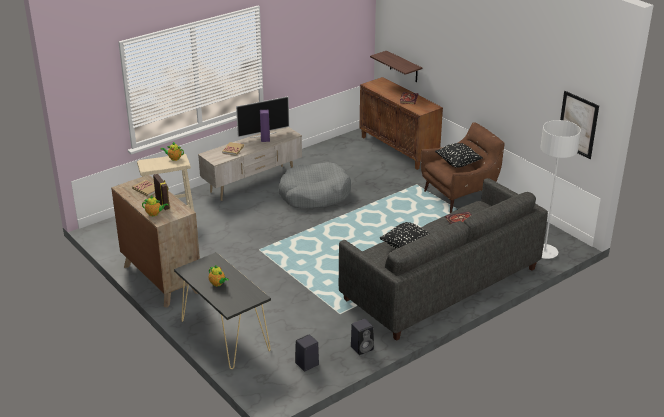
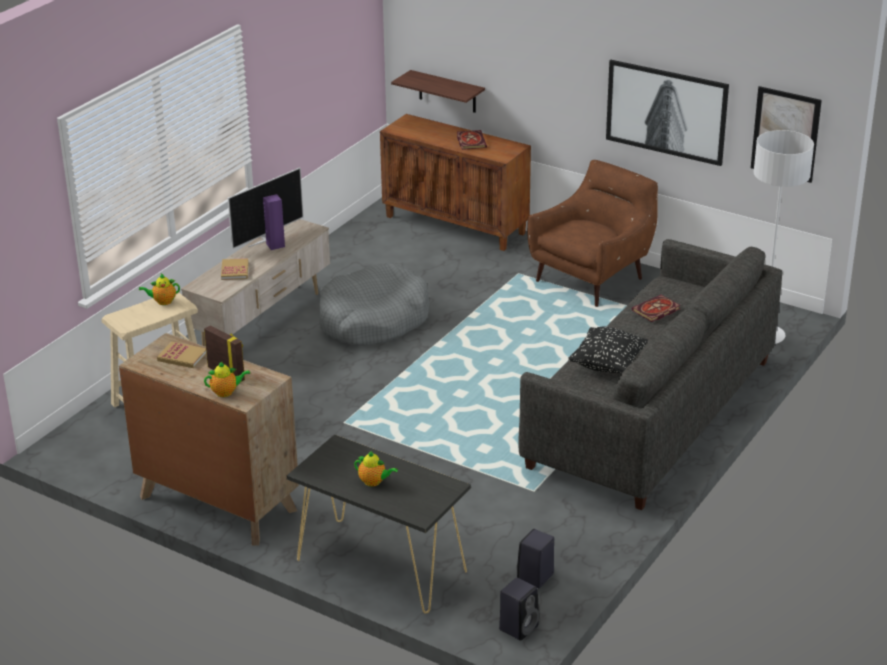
camera: 20 degrees left, 0 degrees up
(362, 348) = (600, 532): black speaker -> black speaker (519, 627)
(458, 163) = (588, 227): black pillow -> none
(514, 98) = (667, 111): none -> picture

